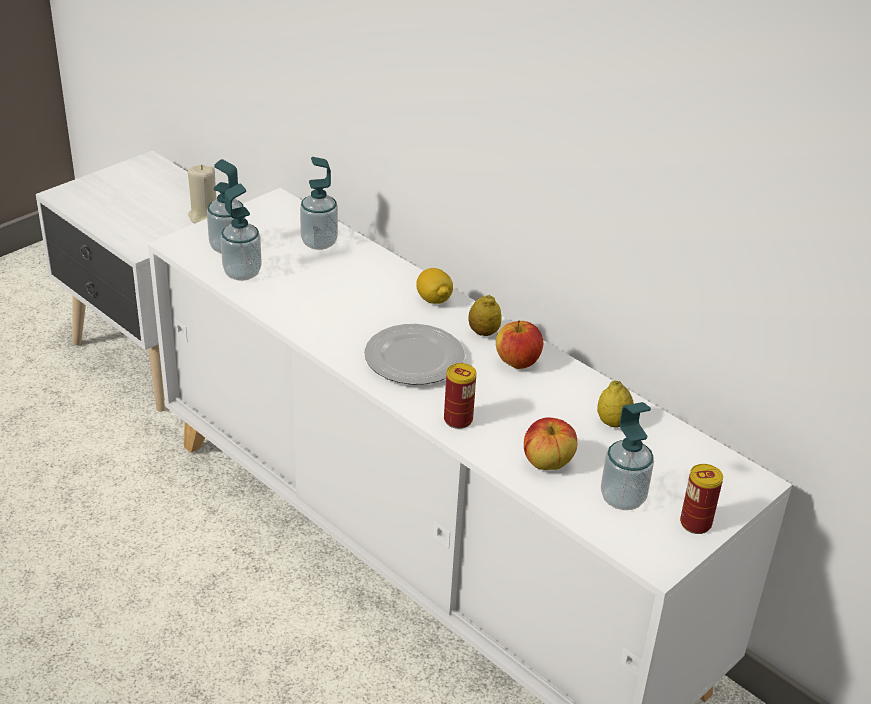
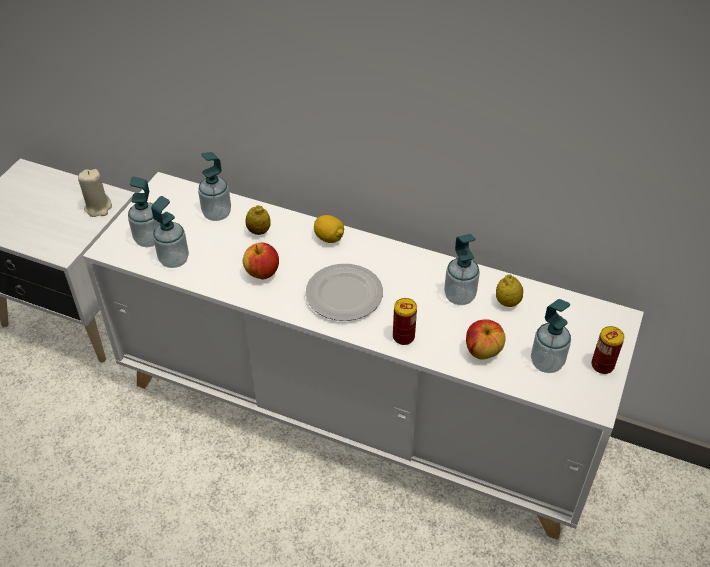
camera: 20 degrees left, 10 degrees up
(483, 332) = (380, 255): lemon -> lemon (259, 231)
(517, 362) = (417, 273): apple -> apple (262, 273)
(555, 399) = (459, 296): none -> soap dispenser

